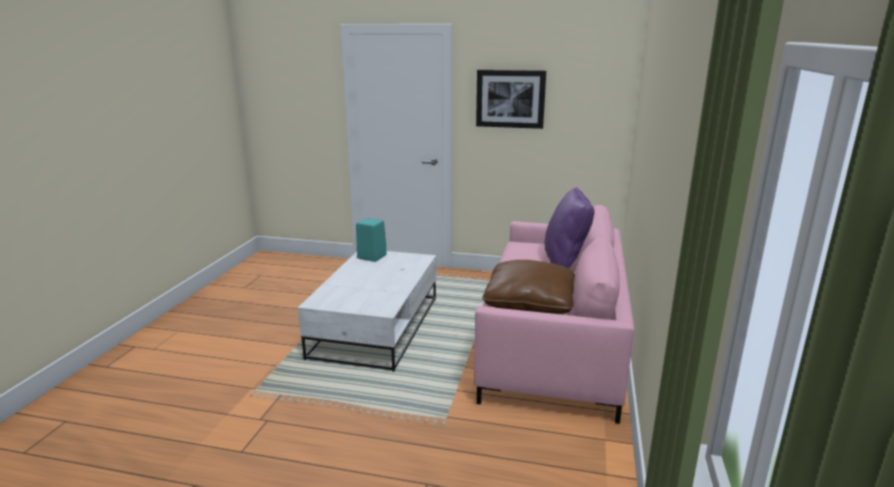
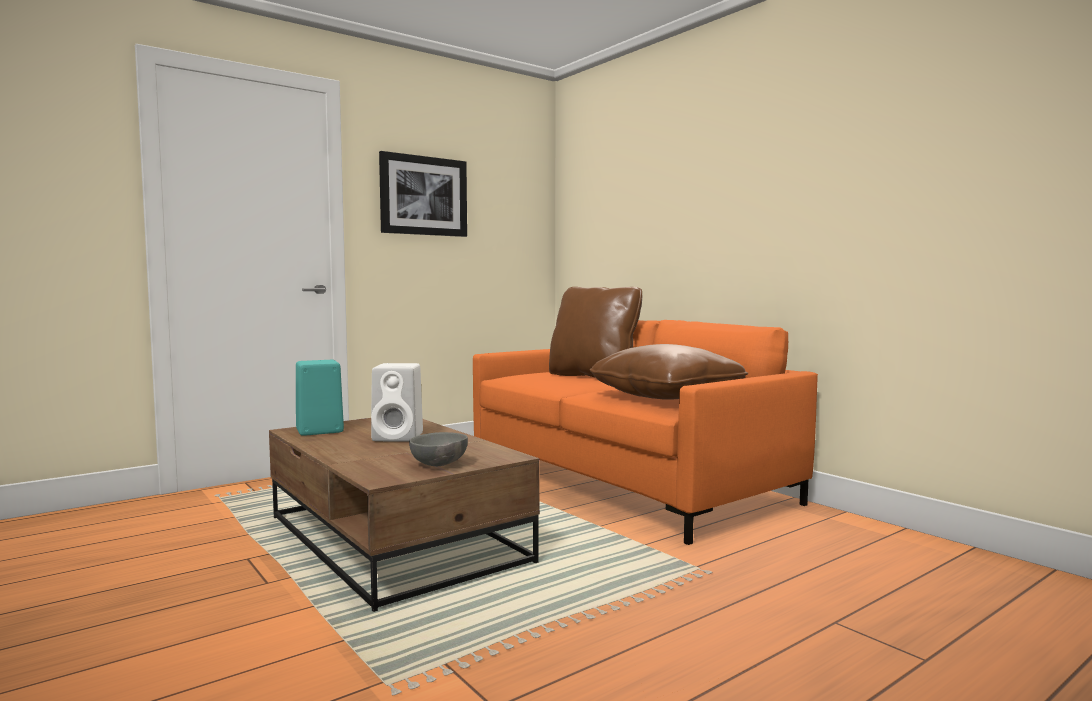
camera: 50 degrees left, 15 degrees down
(349, 303) = (439, 465): none -> grey bowl
(376, 327) = (396, 539): white coffee table -> brown coffee table
(385, 275) = (399, 437): none -> white speaker
(552, 344) = (623, 482): pink sofa -> orange sofa
(565, 261) = (593, 376): purple pillow -> brown pillow

